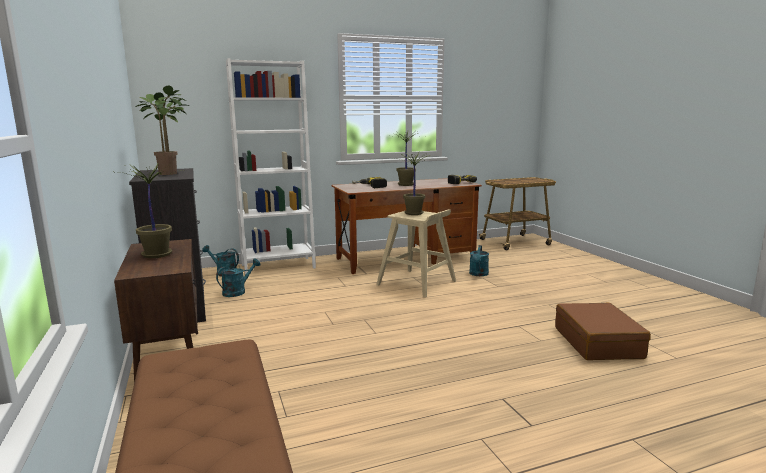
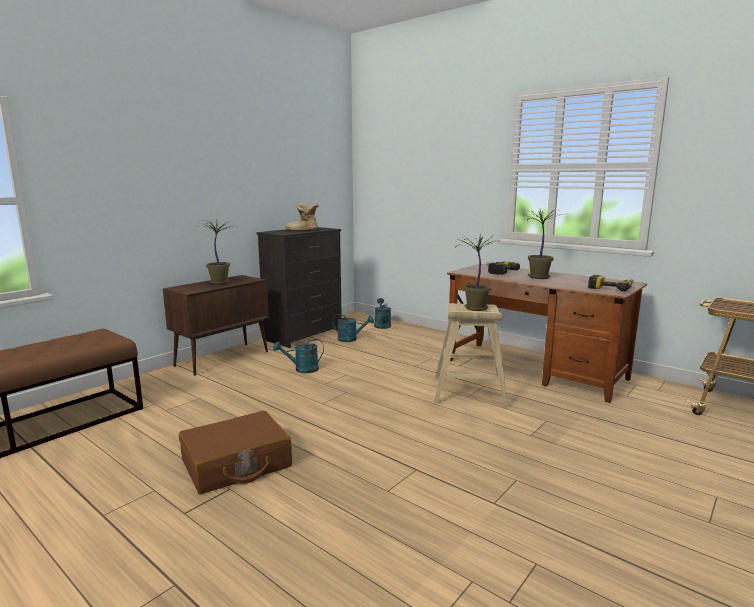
camera: 60 degrees right, 0 degrees up
(171, 173) = (302, 230): potted plant -> boot
(278, 266) = (423, 333): white bookcase -> none
(478, 274) = (554, 416): turquoise watering can -> turquoise watering can (302, 369)
(598, 342) = (422, 536): brown suitcase -> brown suitcase (236, 464)

